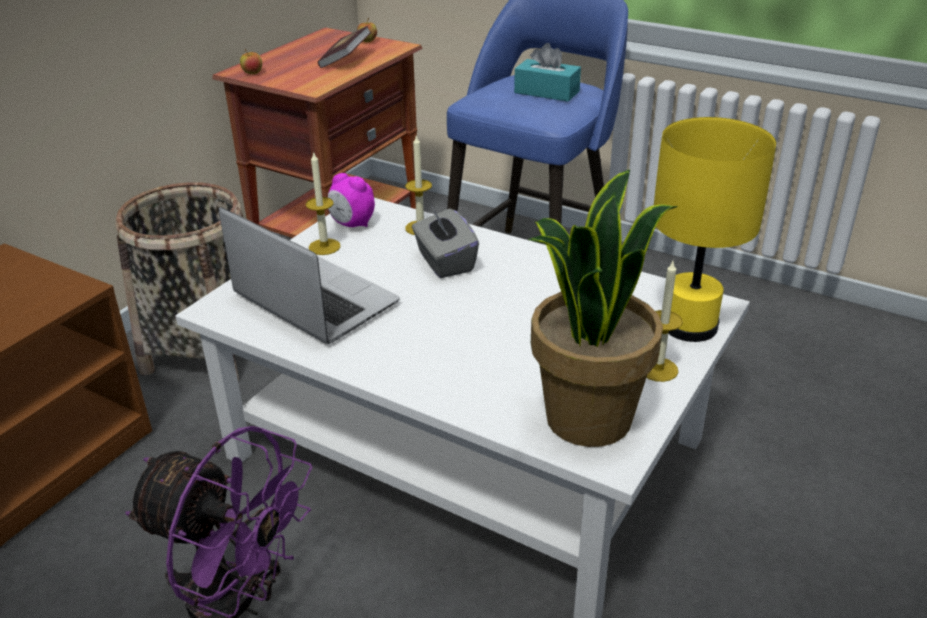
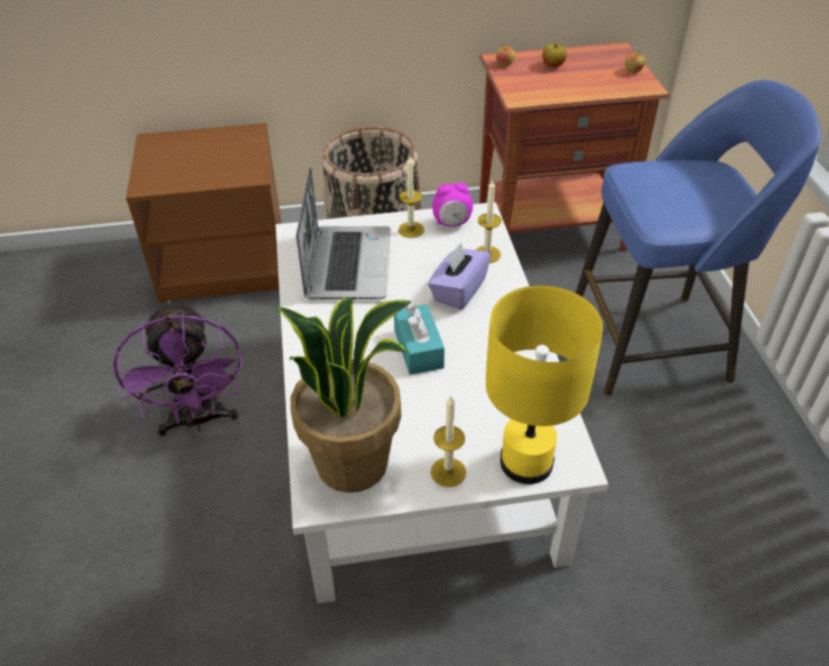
camera: 50 degrees right, 10 degrees up
(296, 59) = (553, 65): none -> apple
(345, 60) = (585, 82): book -> none
(352, 224) = (452, 223): alarm clock -> alarm clock turned 90 degrees counterclockwise
(444, 262) = (458, 291): grey tissue box -> purple tissue box
(546, 92) = (701, 193): turquoise tissue box -> turquoise tissue box (418, 348)

